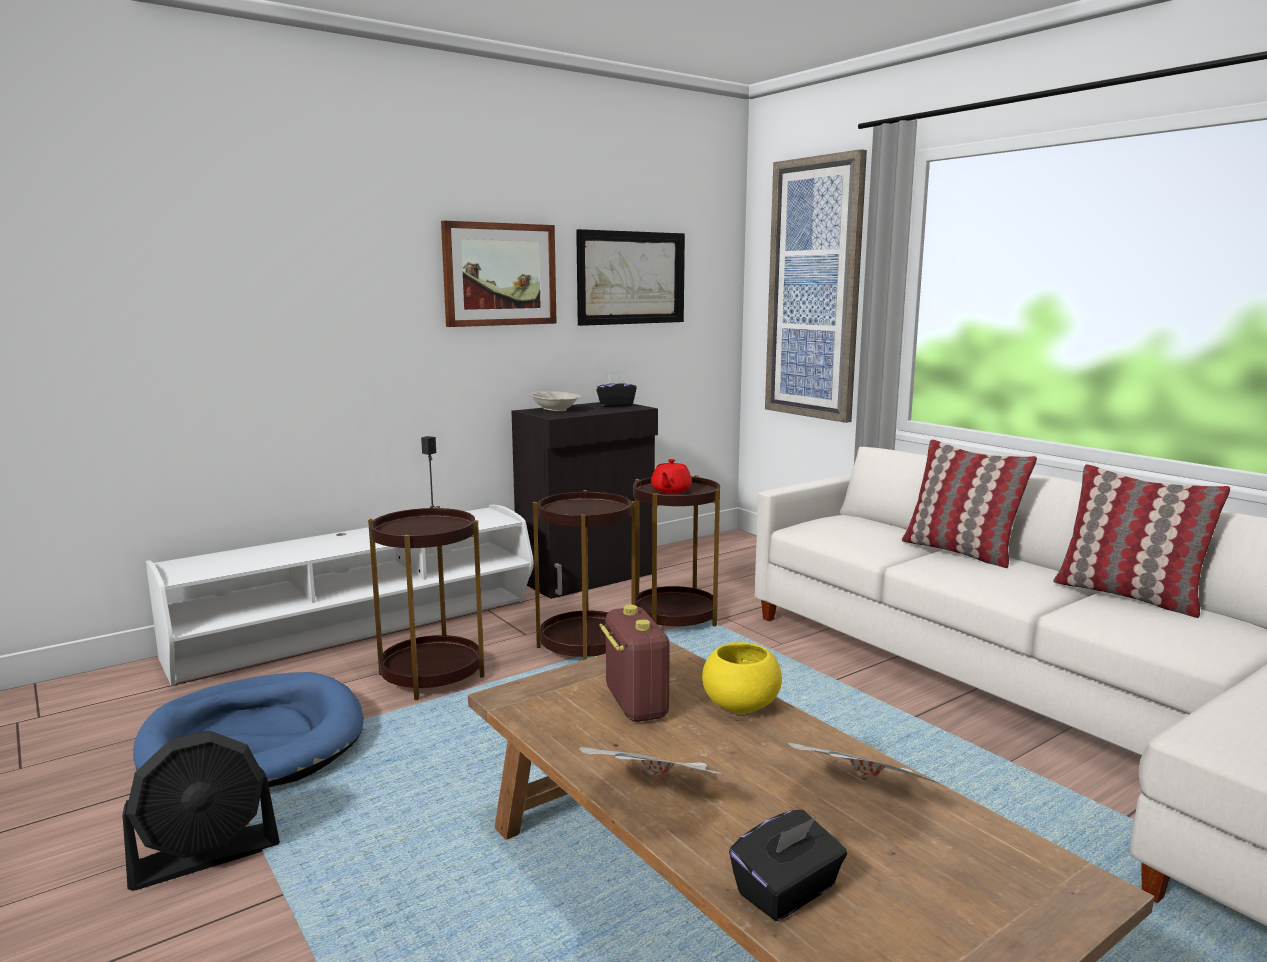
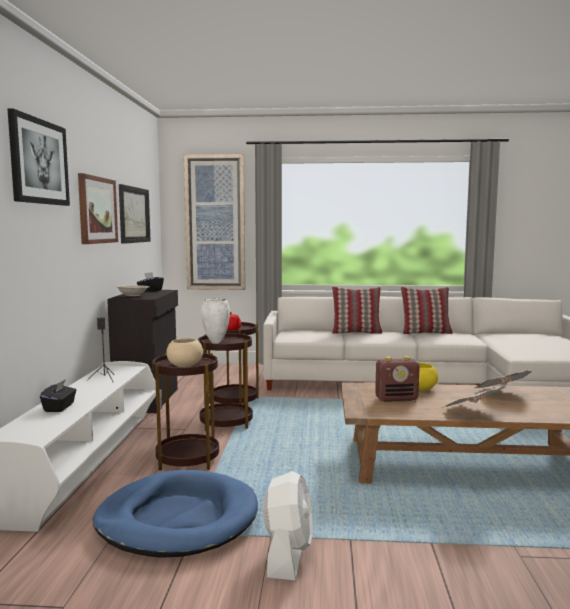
camera: 50 degrees left, 5 degrees down
(205, 856) = (288, 554): black fan -> white fan
(329, 212) = (39, 162): none -> picture
(413, 530) = (184, 365): none -> beige bowl
(567, 508) = (215, 343): none -> white vase
(635, 703) = (396, 399): radio -> radio turned 150 degrees clockwise
(787, 892) = (543, 414): black tissue box -> black tissue box (59, 407)

